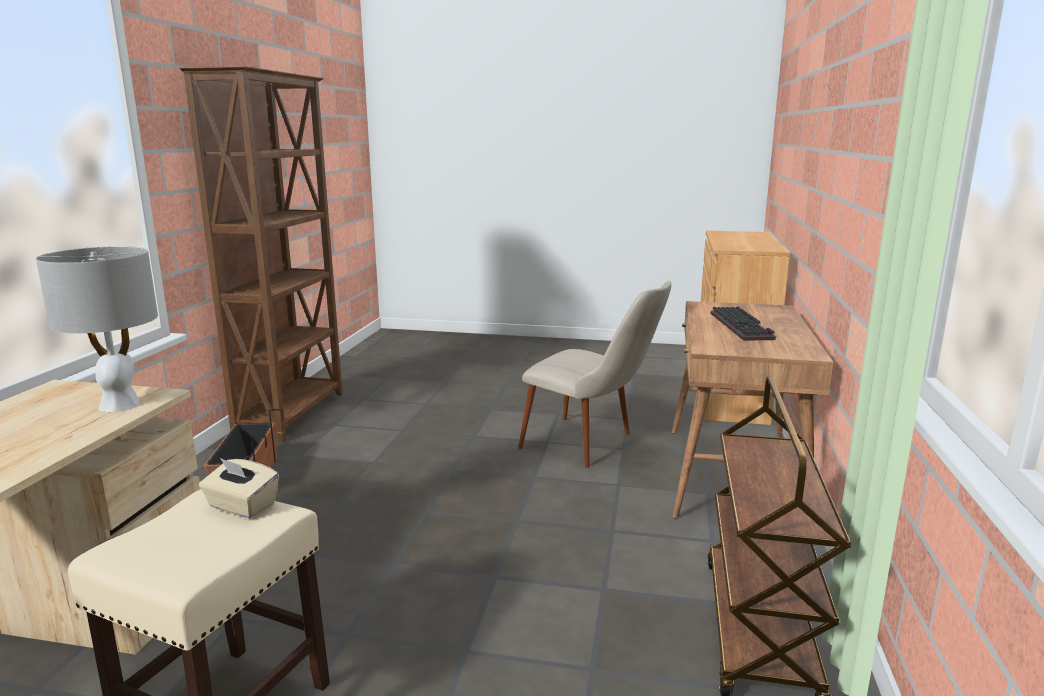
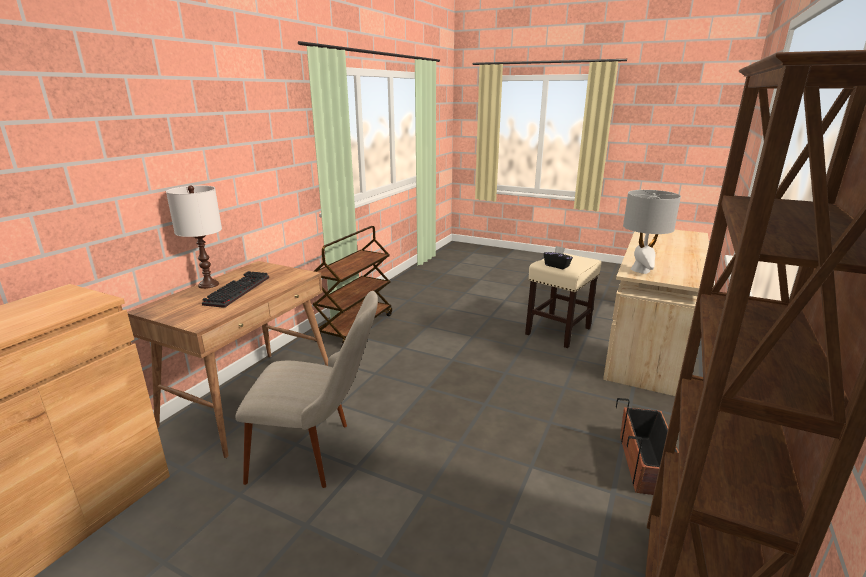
camera: 165 degrees left, 5 degrees up
(241, 506) = (557, 266): beige tissue box -> black tissue box
(592, 445) = (318, 453): beige chair -> beige chair turned 135 degrees clockwise
(793, 328) = (209, 284): none -> white table lamp

